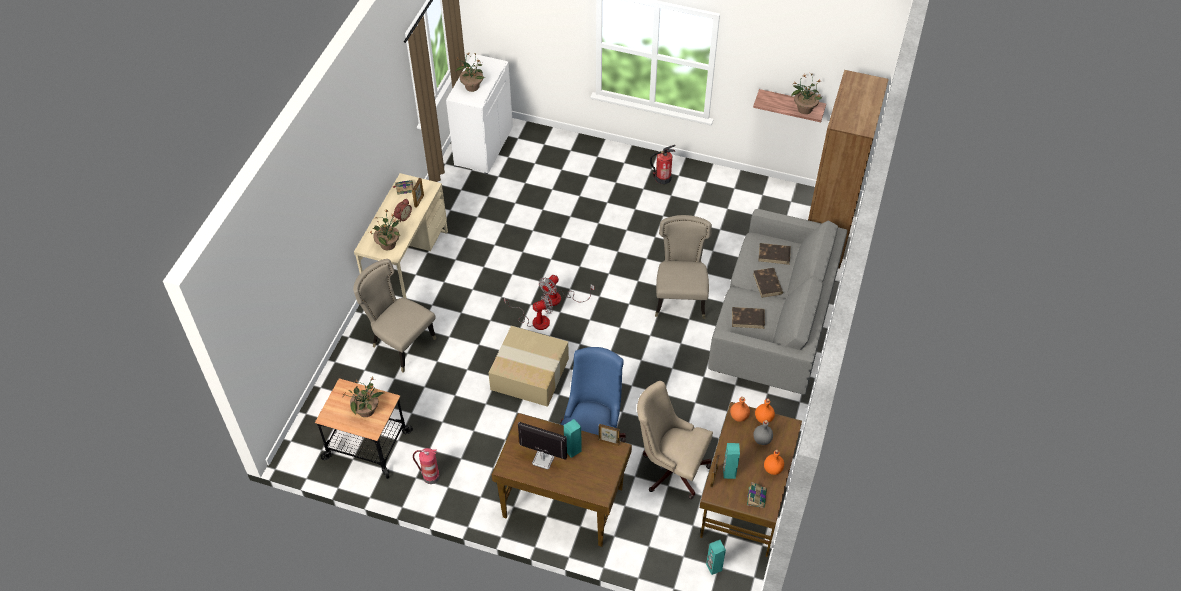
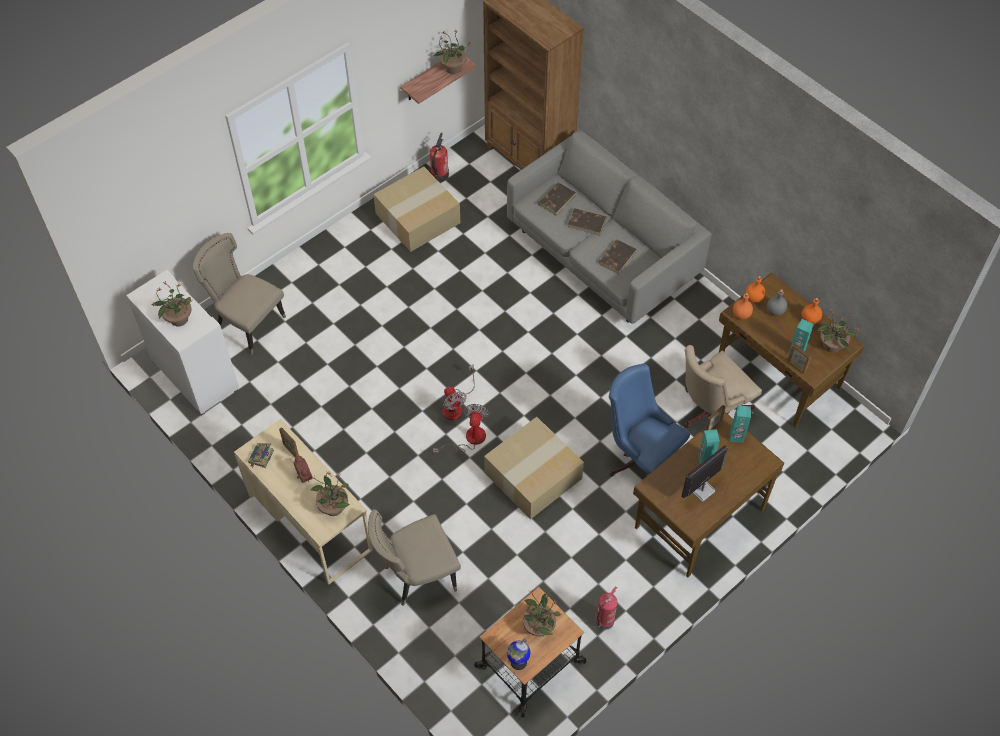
camera: 60 degrees left, 5 degrees up
(330, 410) = (518, 662): none -> globe
(662, 178) = (364, 244): fire extinguisher -> fire extinguisher (439, 175)
(680, 298) = (524, 307): beige chair -> beige chair (248, 323)
(710, 197) = (417, 219): none -> cardboard box
(713, 567) = (830, 433): turquoise speaker -> turquoise speaker (736, 437)
(756, 497) = (832, 346): book -> potted plant

